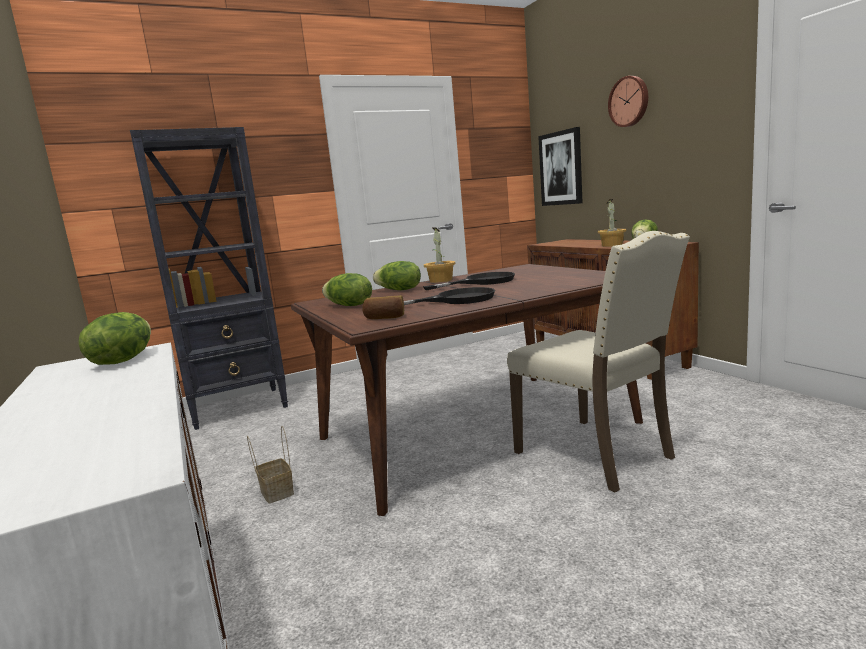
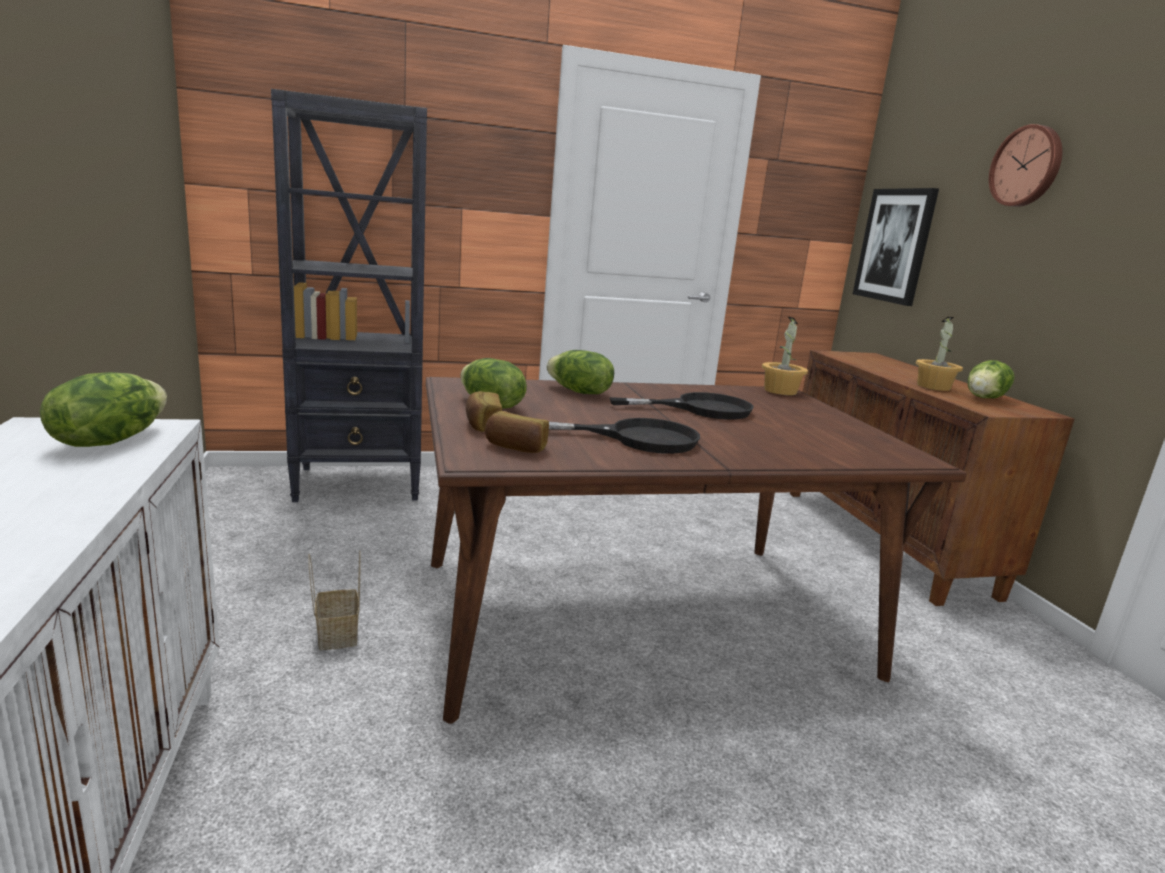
camera: 10 degrees right, 5 degrees up
(353, 314) = (482, 425): none -> bread
(440, 280) = (647, 388): potted plant -> potted plant (780, 391)
(597, 454) = (796, 718): beige chair -> none

